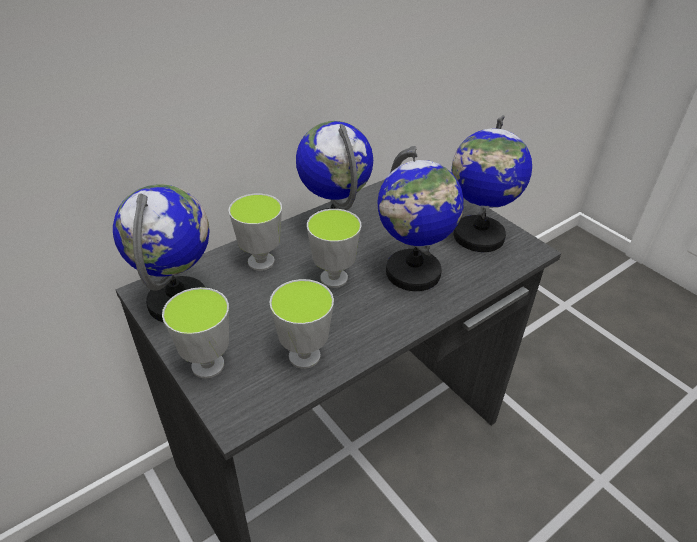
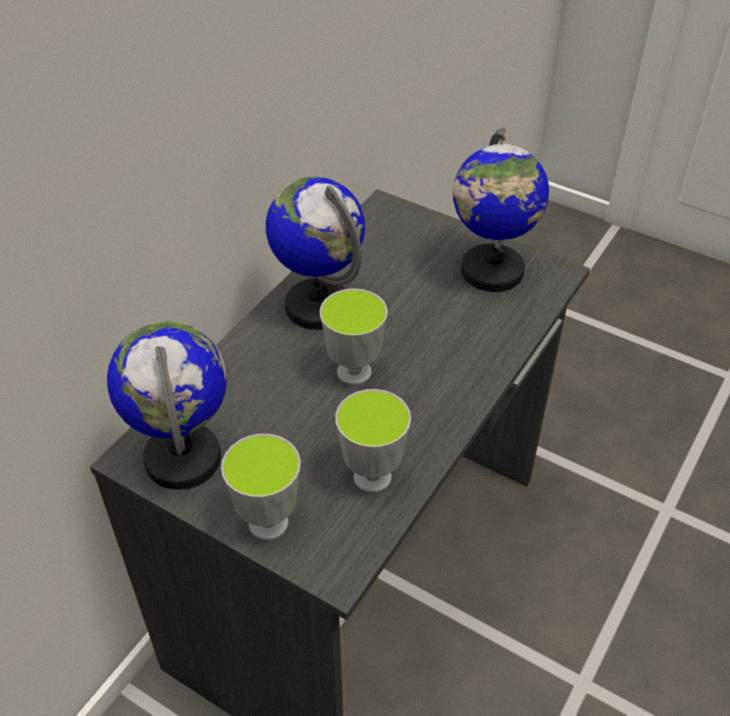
camera: 20 degrees left, 5 degrees up
(261, 262) = (254, 376): cup -> none
(412, 273) = (441, 339): globe -> none

